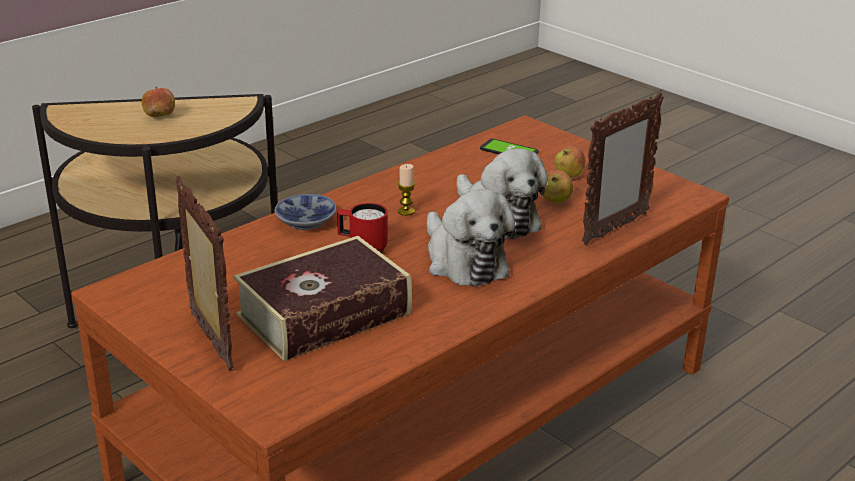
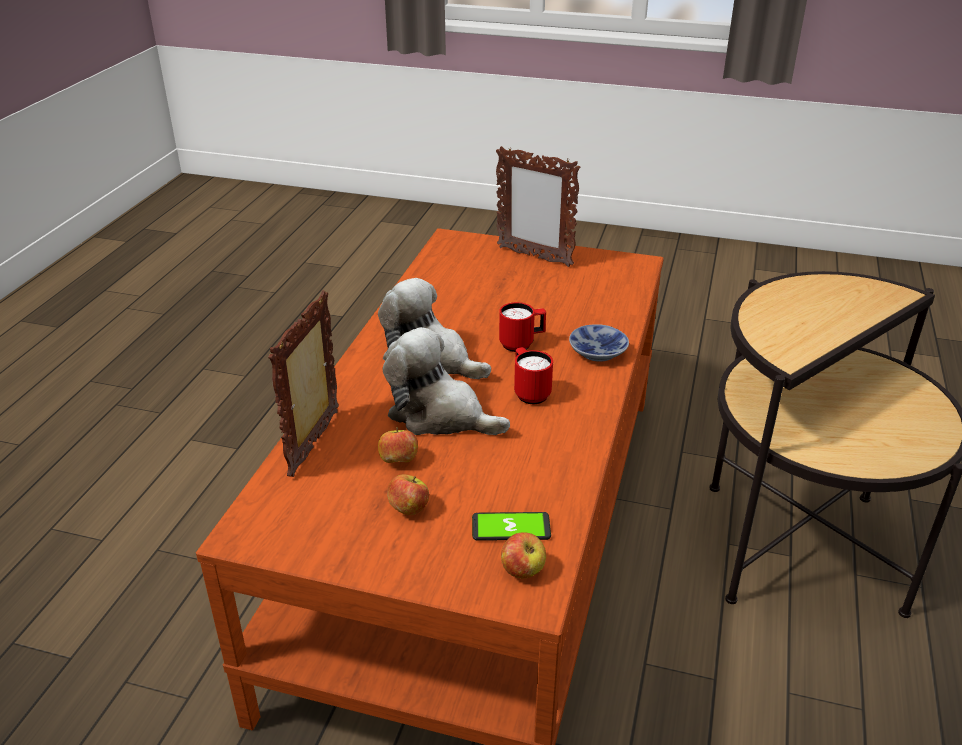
camera: 150 degrees right, 5 degrees up
(160, 116) = (813, 314): apple -> apple (523, 571)
(324, 314) = (487, 290): book -> none
(406, 211) = (529, 392): candle -> red mug

